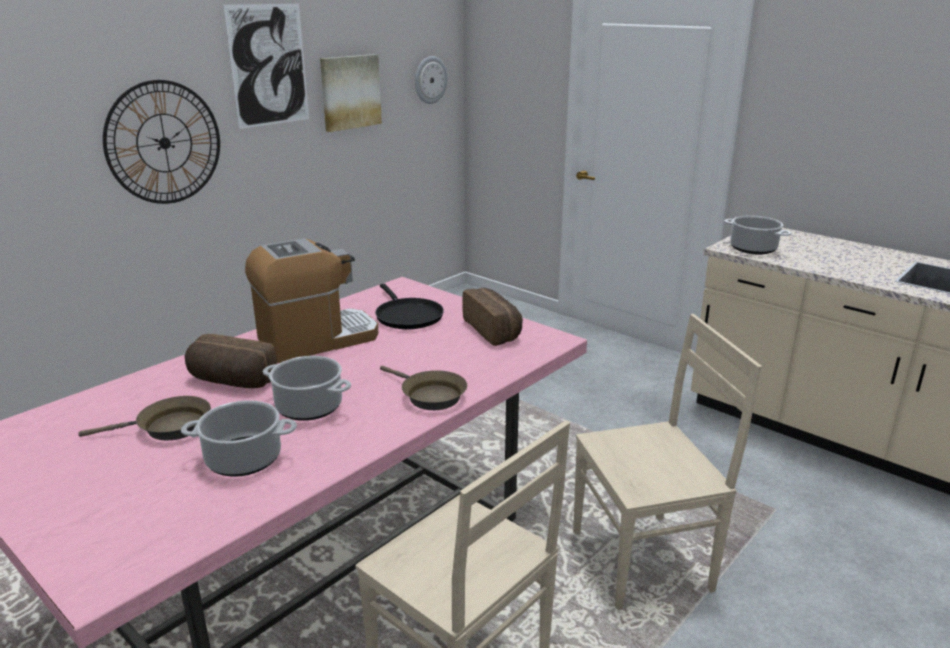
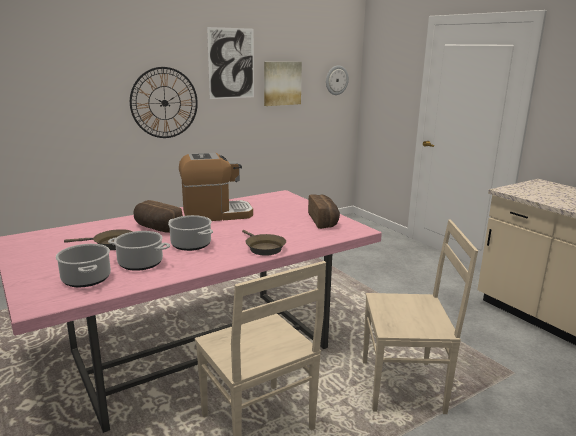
camera: 15 degrees right, 5 degrees down
(407, 316) = (276, 209): black frying pan -> none
(754, 249) = (525, 192): cooking pot -> cooking pot (87, 279)

